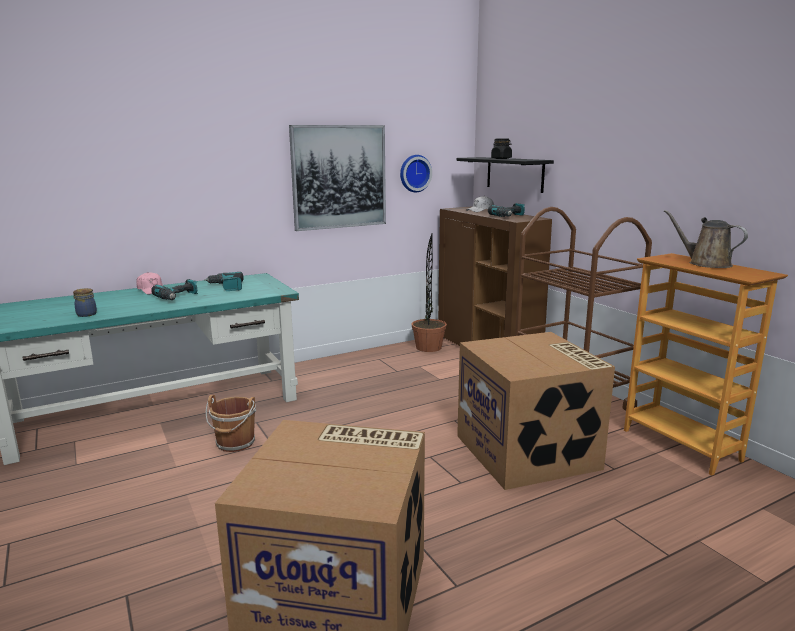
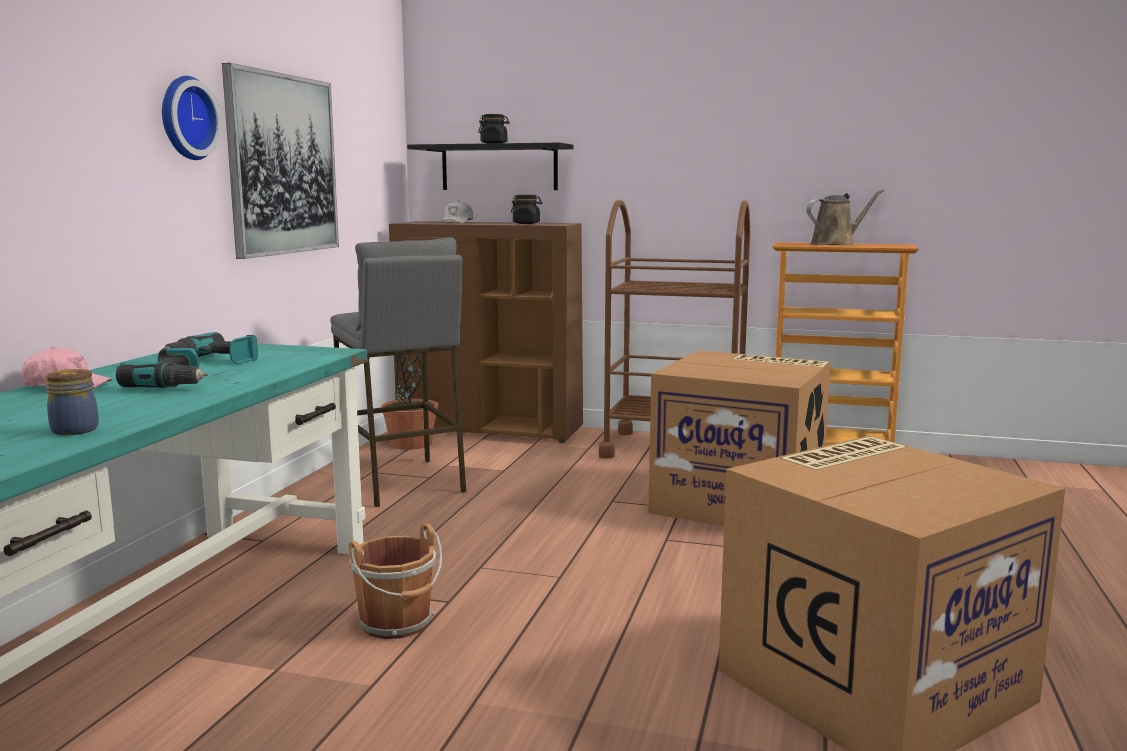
camera: 45 degrees left, 5 degrees down
(379, 370) = (402, 482): none -> grey stool
(414, 173) = (357, 166): wall clock -> wall clock (185, 118)
(509, 216) = (526, 223): power drill -> black jar
(705, 263) = (836, 244): brown watering can -> brown watering can turned 150 degrees clockwise

